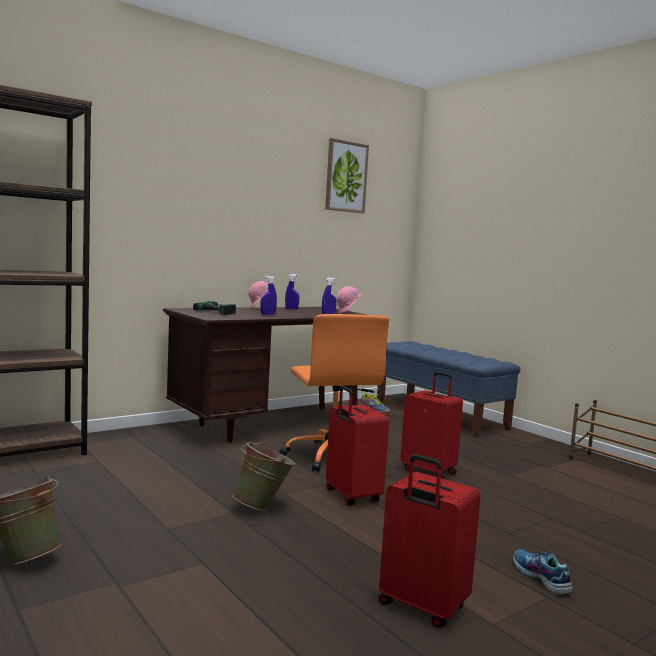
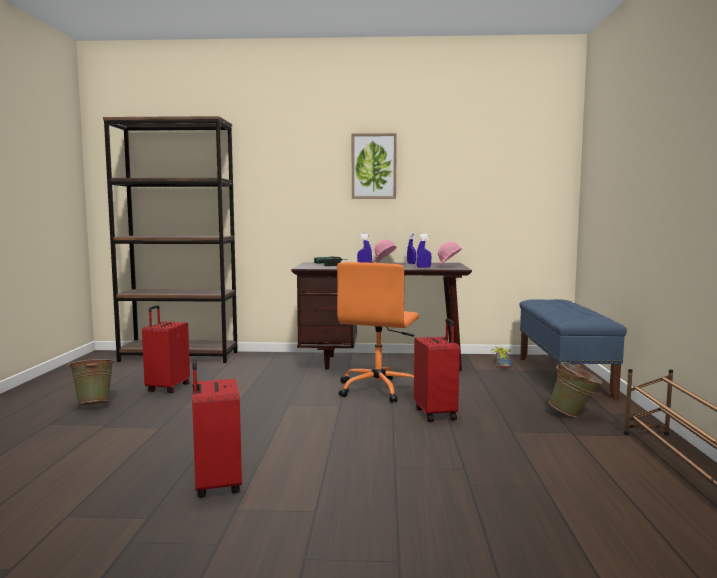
camera: 40 degrees right, 0 degrees up
(263, 507) = (257, 409): green bucket -> green bucket (574, 415)
(346, 177) = (481, 139): picture -> picture (374, 166)
(351, 496) = (329, 416): red suitcase -> red suitcase (167, 388)
(540, 578) = (341, 499): shoe -> none

